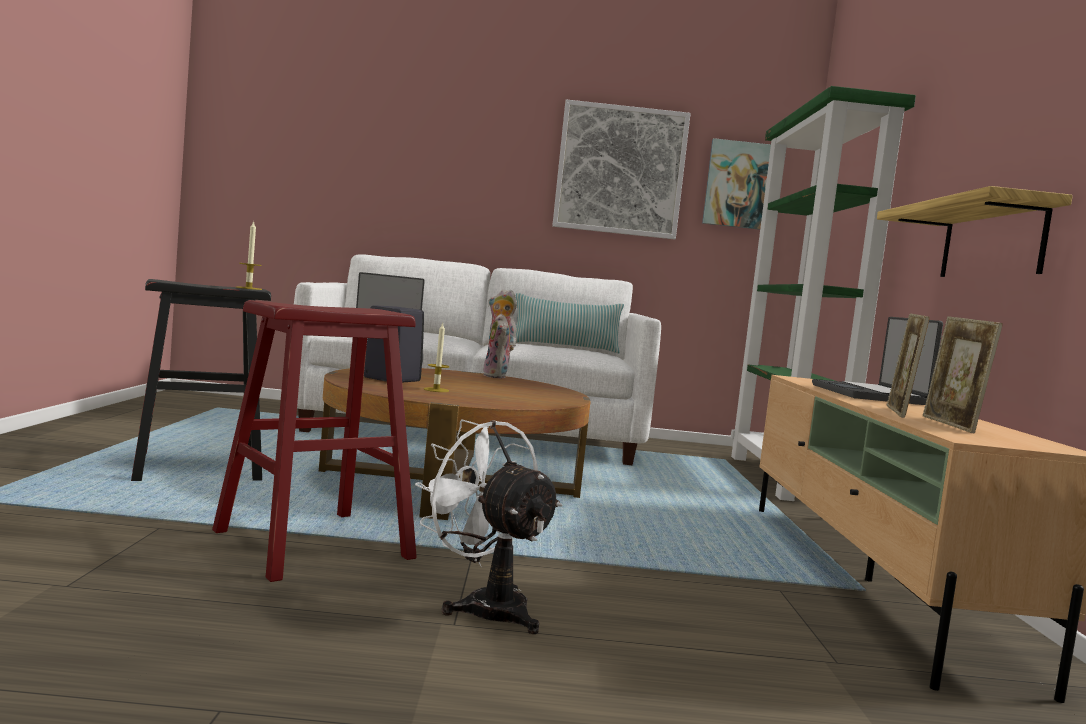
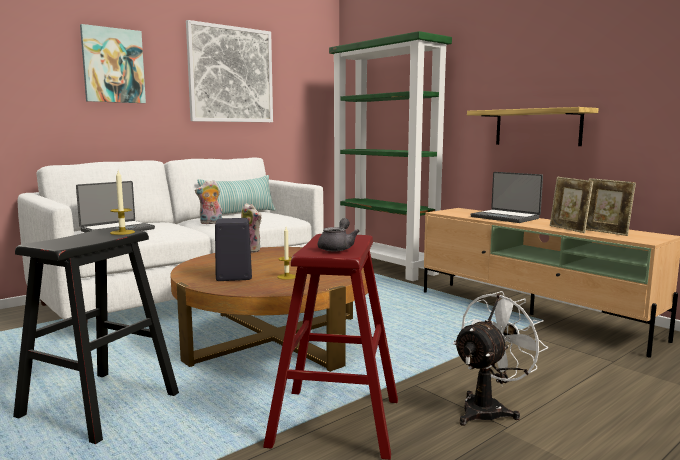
camera: 40 degrees left, 5 degrees up
(312, 306) = (337, 248): none -> grey teapot
(485, 606) = (489, 409): white fan -> white fan turned 135 degrees clockwise
(740, 185) = (303, 81): picture -> picture (113, 65)

